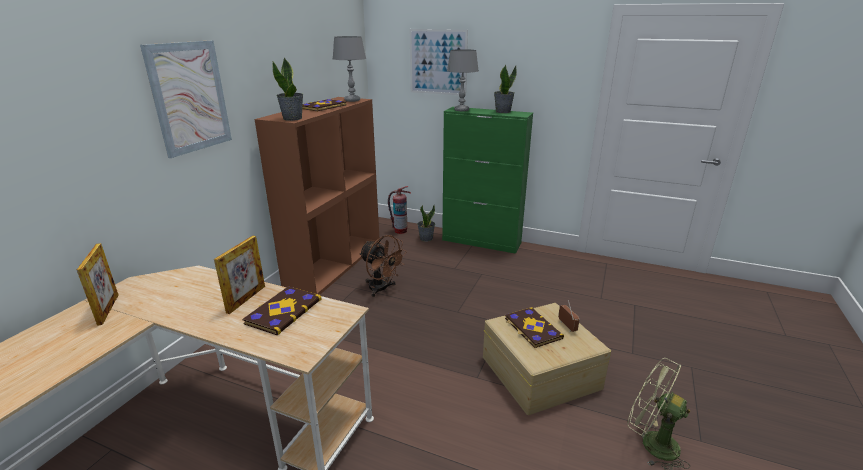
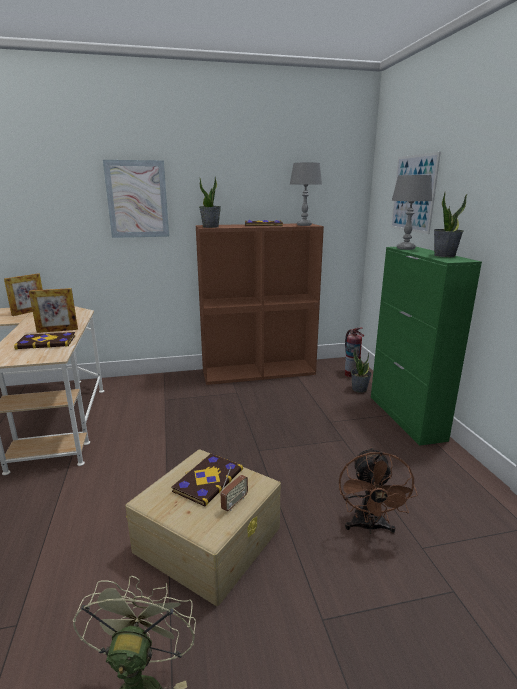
camera: 55 degrees right, 5 degrees down
(382, 289) = (248, 403): brown fan -> brown fan (369, 527)

